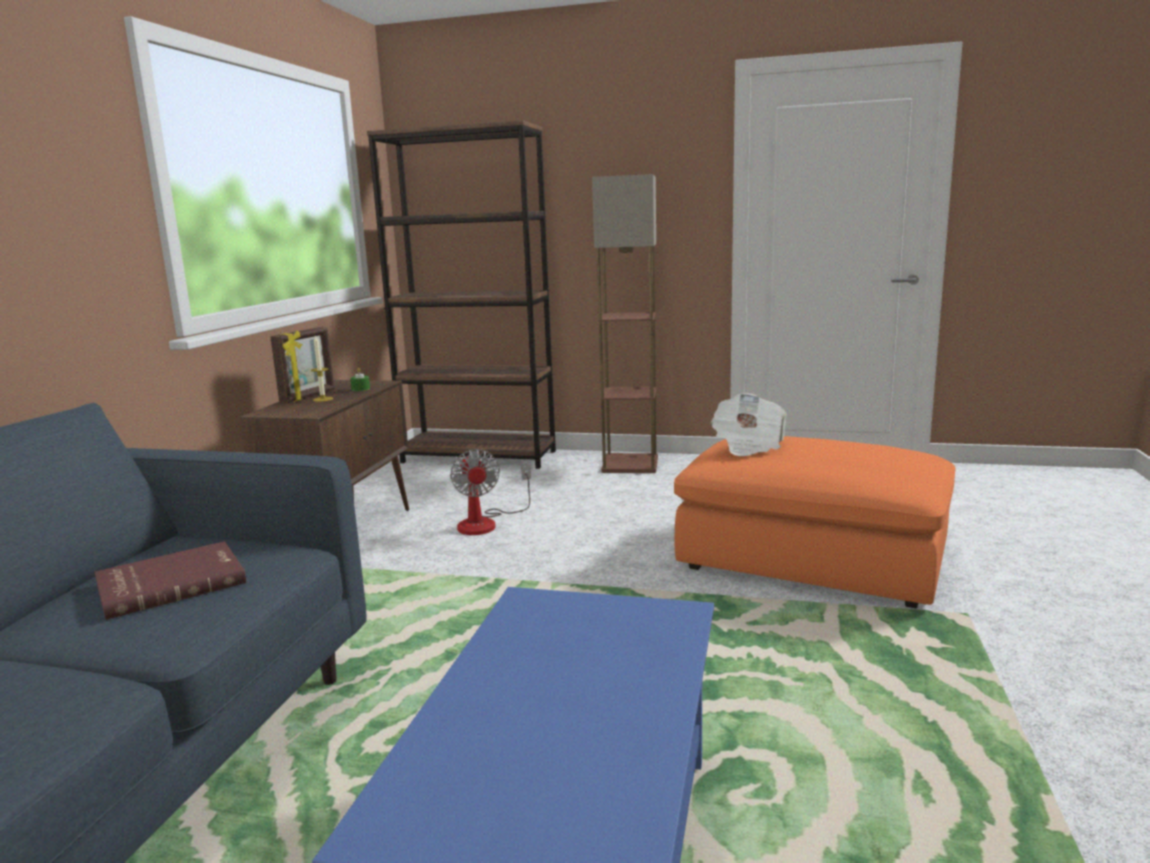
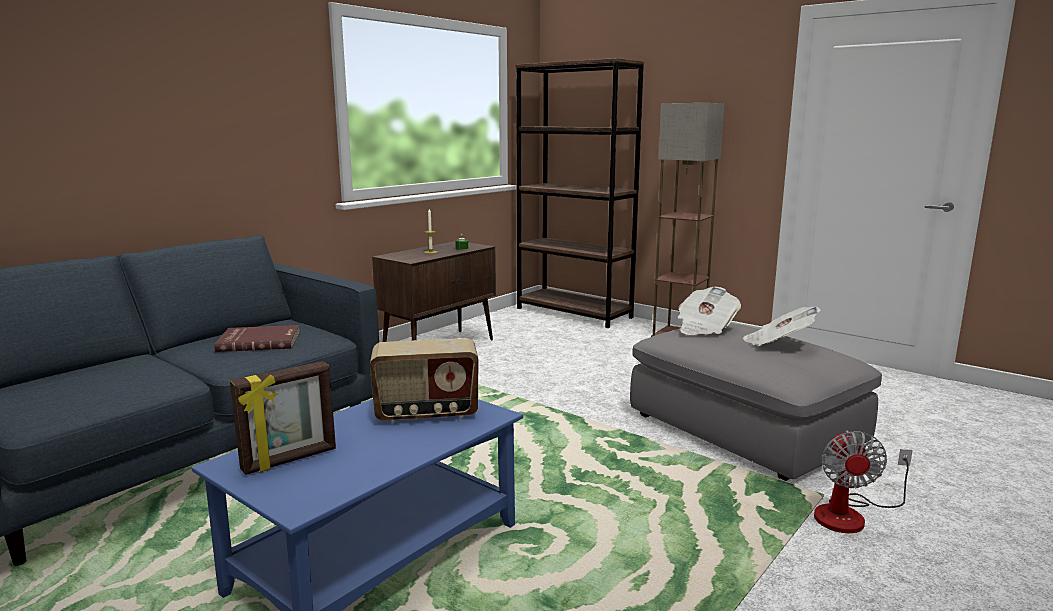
camera: 25 degrees right, 0 degrees up
(308, 396) = (425, 249): picture frame -> picture frame (290, 460)
(486, 523) = (533, 357): fan -> fan (850, 515)
(588, 636) = (426, 413): none -> radio
(813, 557) = (746, 429): orange ottoman -> grey ottoman
(846, 449) = (778, 344): none -> newspaper

